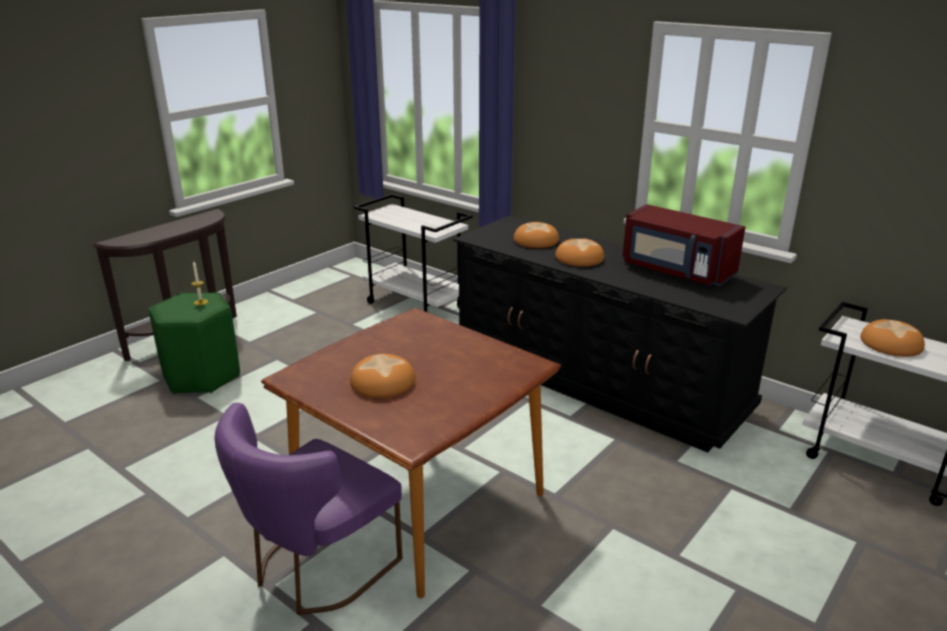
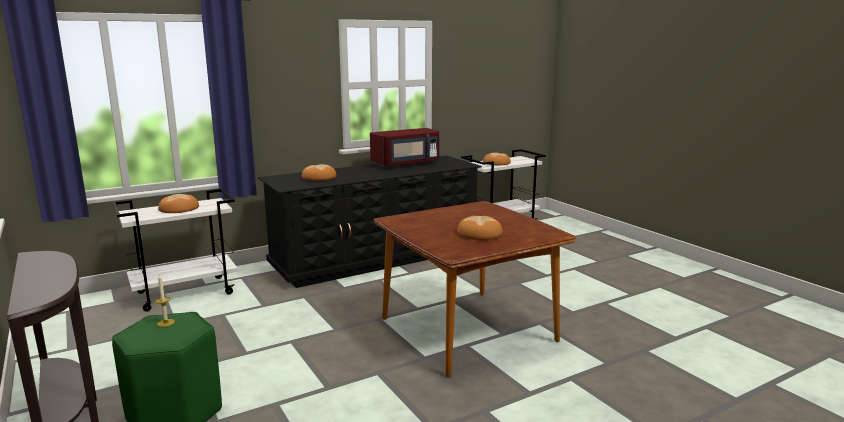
camera: 70 degrees left, 10 degrees down
(317, 570) = (520, 373): purple chair -> none
(578, 258) = (362, 174): bread -> bread (178, 208)

